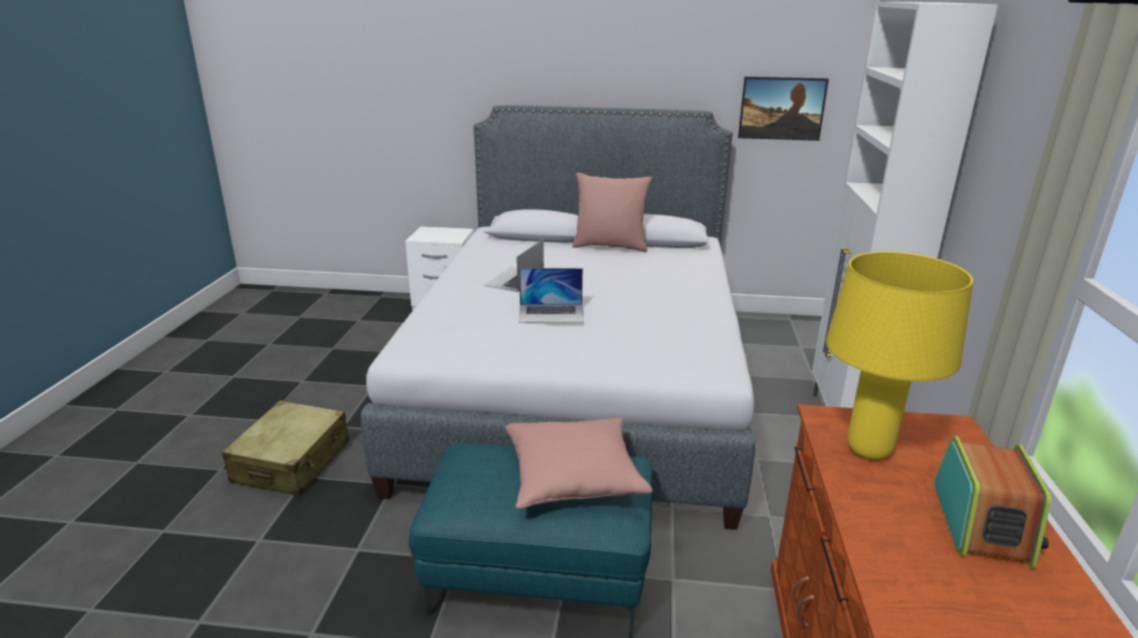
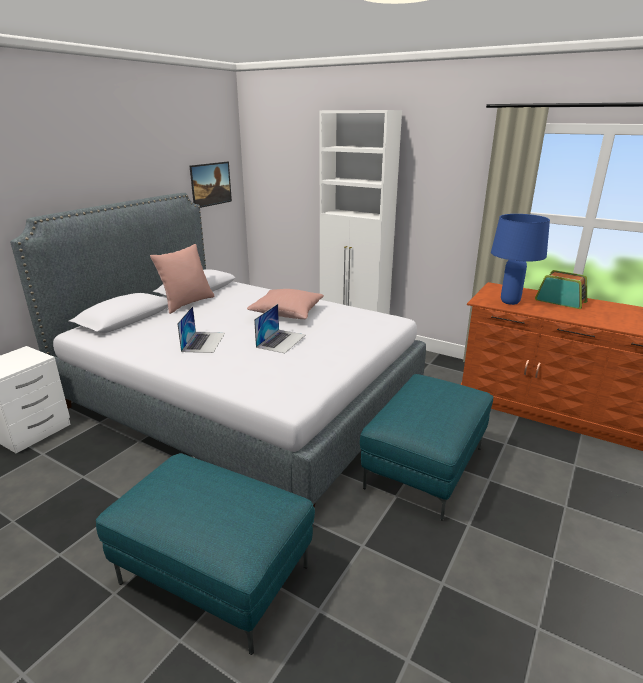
camera: 65 degrees left, 0 degrees up
(292, 462) = (213, 576): beige suitcase -> turquoise ottoman
(514, 279) = (203, 342): laptop -> laptop turned 135 degrees counterclockwise
(573, 477) = (437, 392): pink pillow -> pink pillow (287, 313)
(870, 451) = (510, 302): yellow table lamp -> blue table lamp

